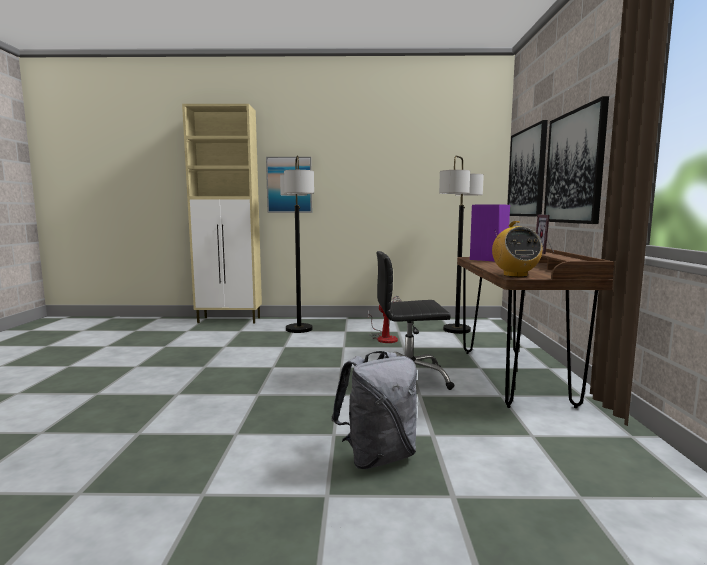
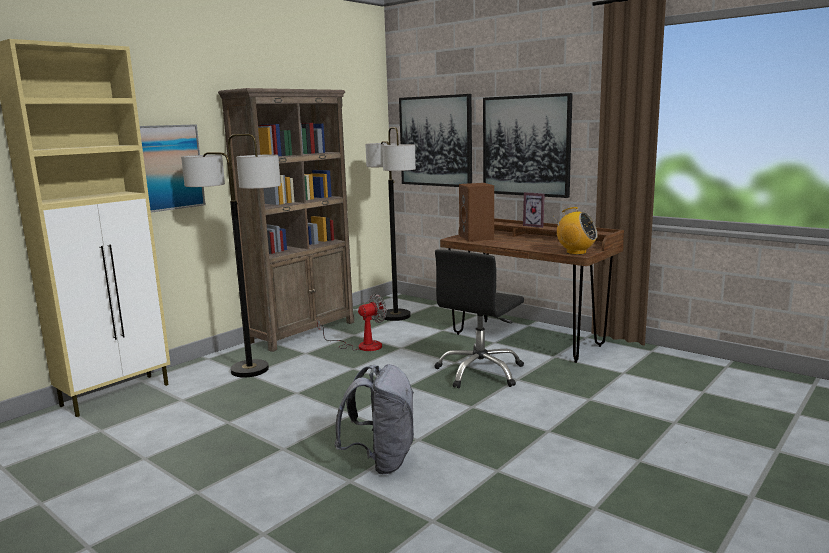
camera: 50 degrees left, 5 degrees up
(376, 321) = (303, 332): none -> brown bookcase
(377, 457) = (602, 427): grey backpack -> grey backpack (381, 461)
(489, 259) = (477, 238): purple speaker -> brown speaker

